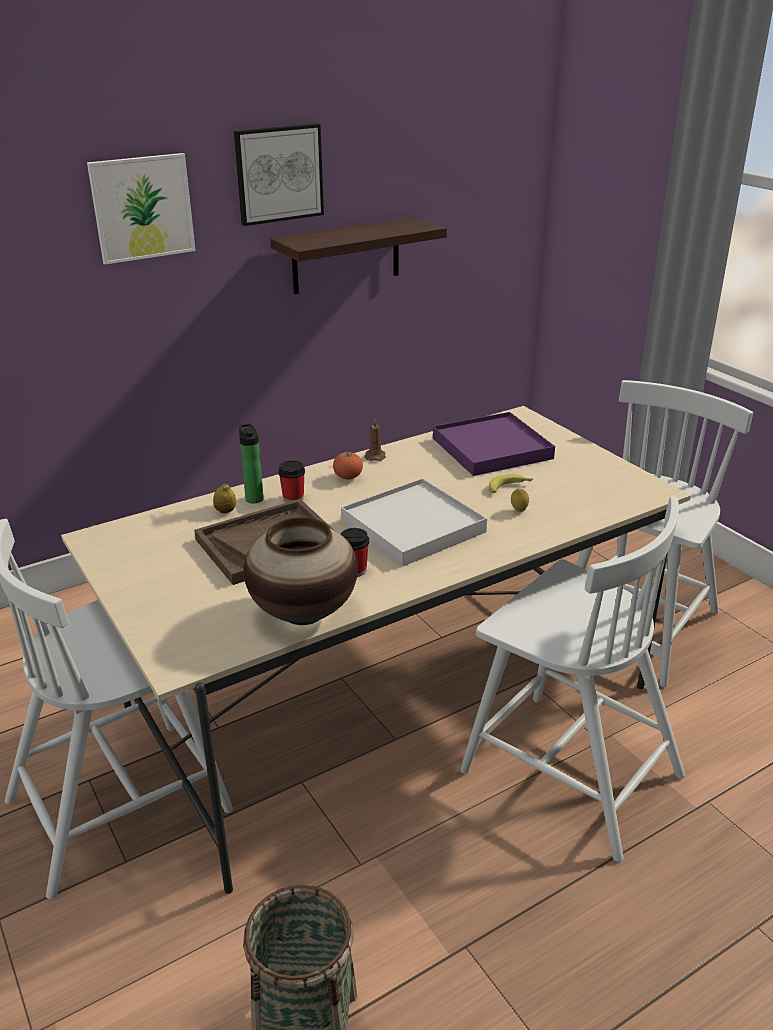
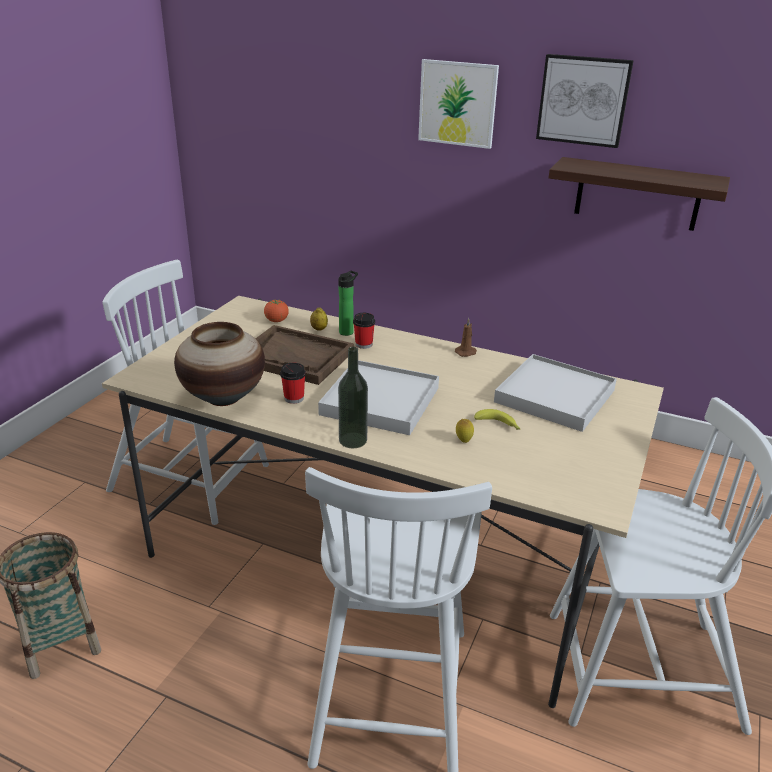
camera: 55 degrees right, 0 degrees up
(348, 477) = (419, 353): tomato -> tomato (276, 321)
(466, 562) = (353, 440): none -> bottle
(491, 448) = (554, 396): purple tray -> white tray

